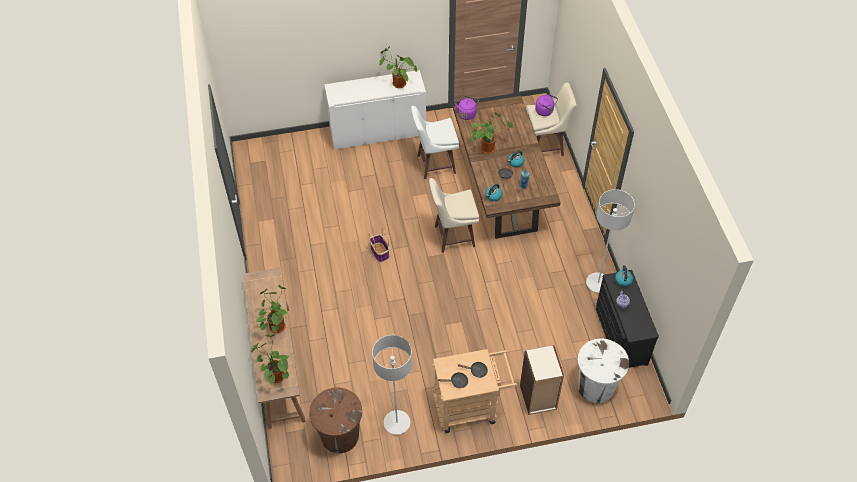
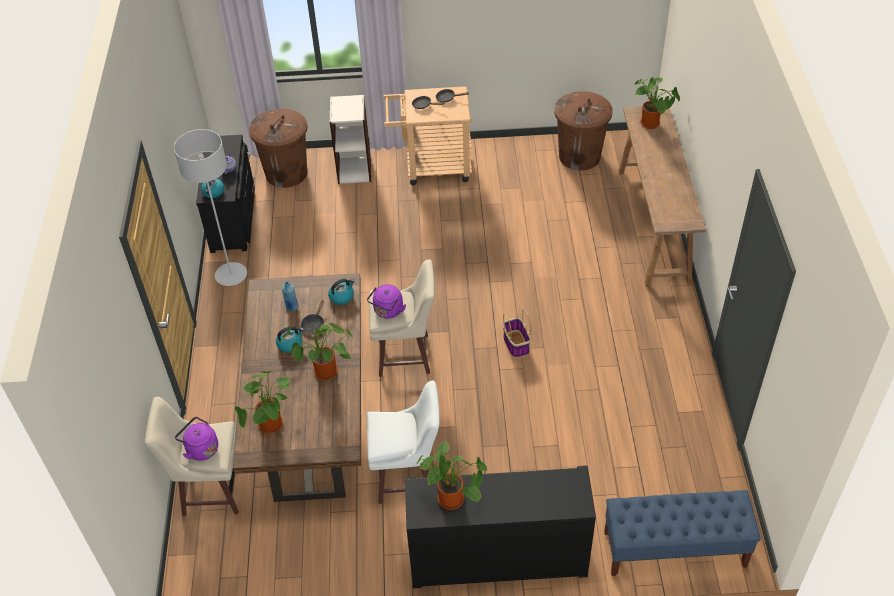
camera: 170 degrees left, 5 degrees down
(276, 325) = (655, 169): potted plant -> potted plant (272, 427)
(283, 145) = (674, 549): none -> blue bench
(378, 132) = (498, 557): white cabinet -> black cabinet
(397, 423) = (516, 161): grey floor lamp -> none
(467, 113) = (340, 441): purple kettle -> purple kettle (387, 311)
(596, 386) = (286, 173): white trash can -> brown trash can

